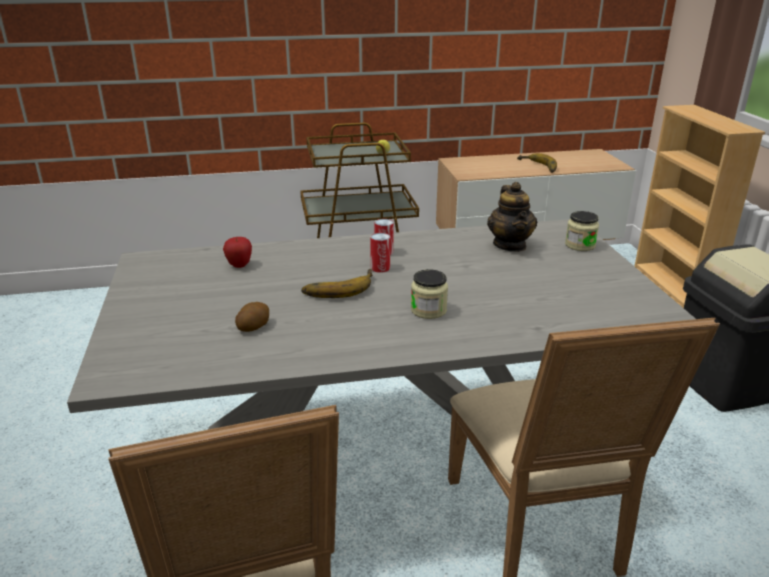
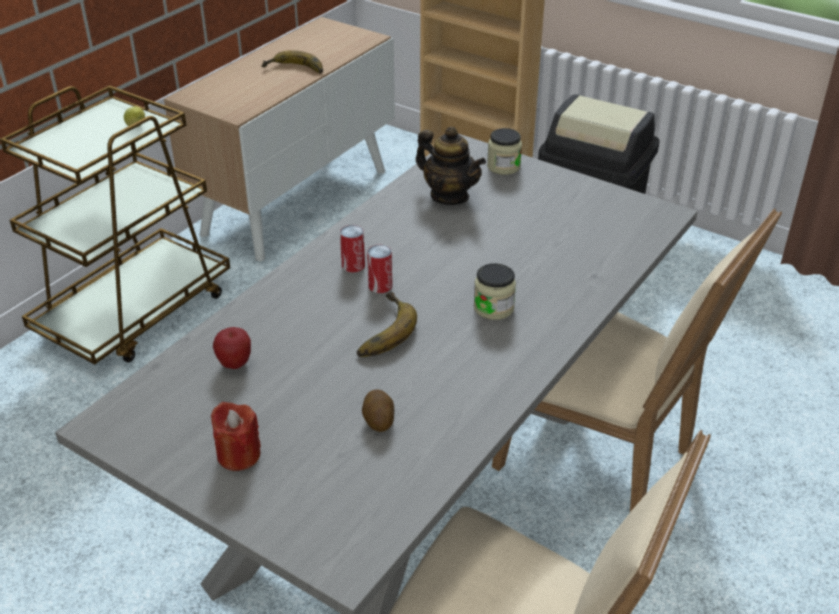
camera: 45 degrees left, 10 degrees up
(164, 302) = (238, 455): none -> red candle

